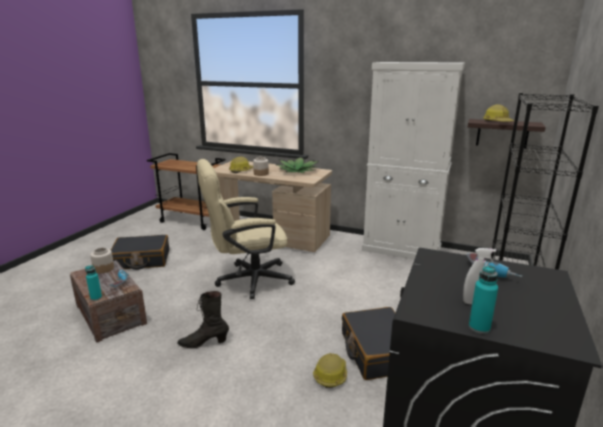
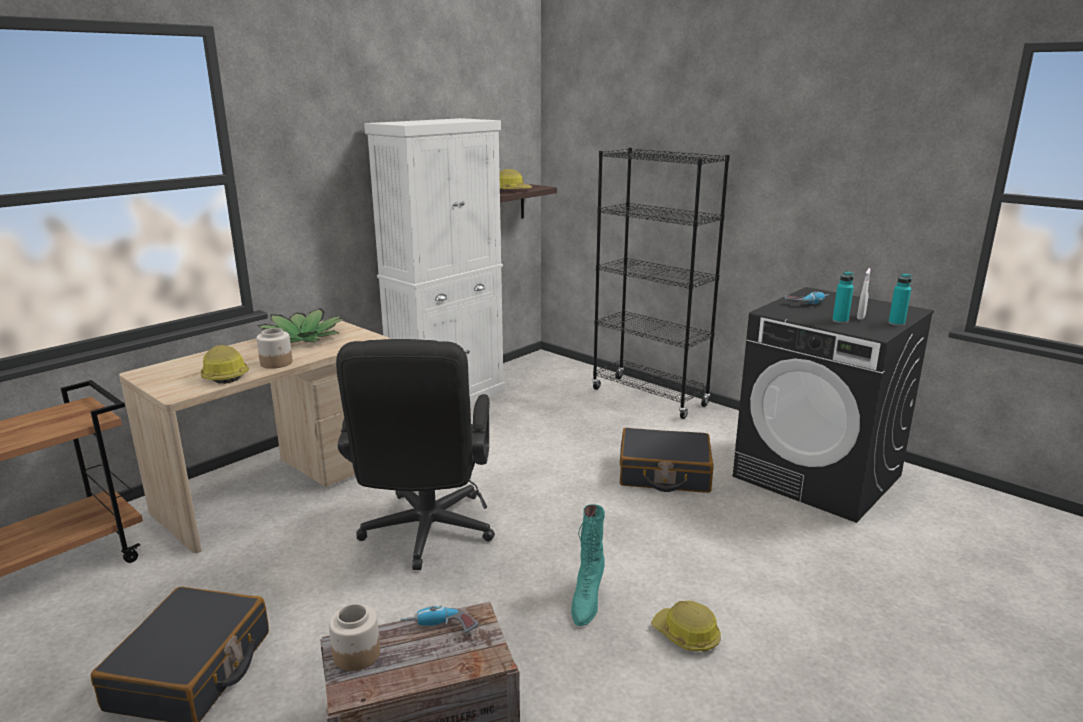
camera: 70 degrees left, 0 degrees up
(96, 297) = (491, 659): turquoise bottle -> turquoise bottle (840, 321)
(204, 343) = (586, 601): black boot -> turquoise boot
(247, 280) = (425, 536): beige office chair -> black office chair
(330, 375) = (694, 511): hard hat -> hard hat (686, 635)

